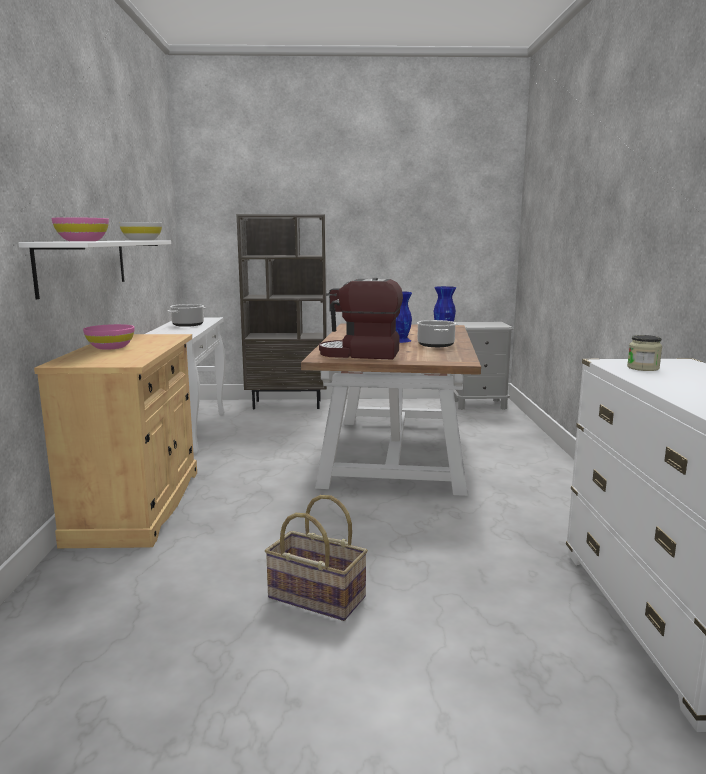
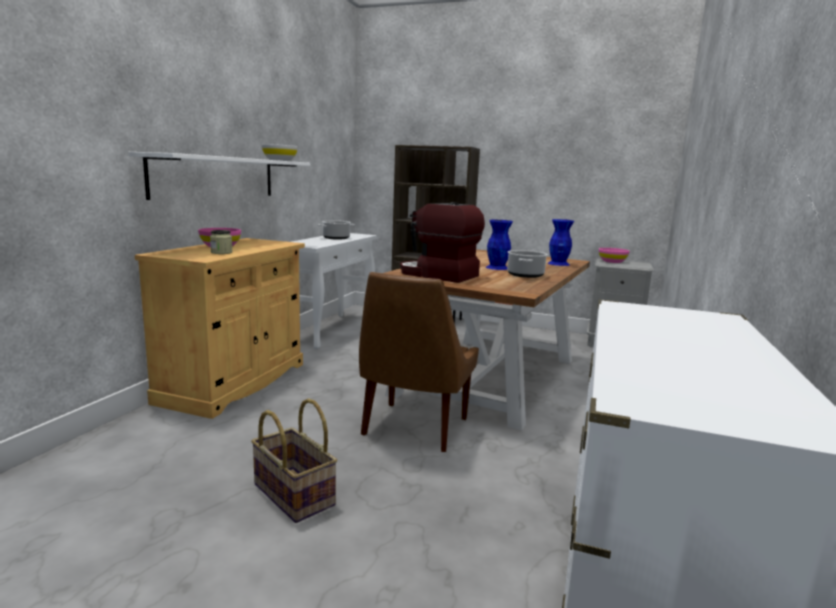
camera: 20 degrees right, 0 degrees up
(83, 241) = (193, 154): pink bowl -> pink bowl (612, 261)
(371, 513) = (413, 428): none -> brown chair
(643, 368) = (649, 317): jar -> jar (221, 252)

